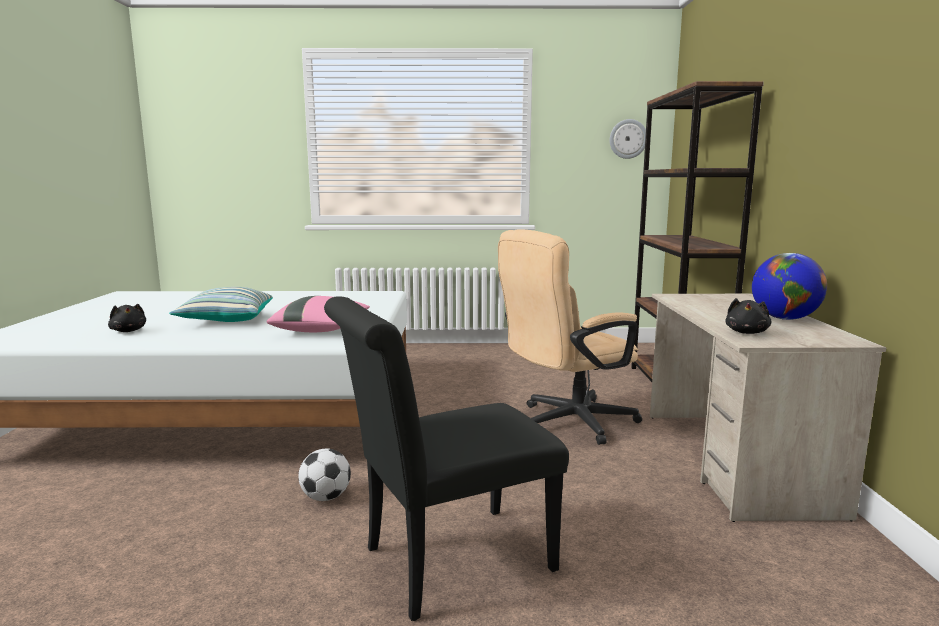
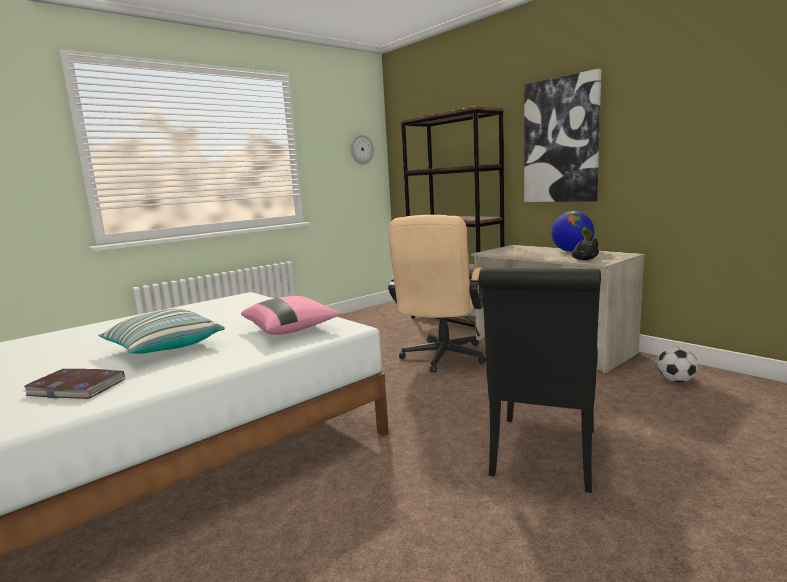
camera: 40 degrees left, 0 degrees up
(128, 331) = (77, 387): black plush toy -> book
(326, 497) = (394, 466): football -> football (676, 380)
(819, 134) = (561, 141): none -> picture

